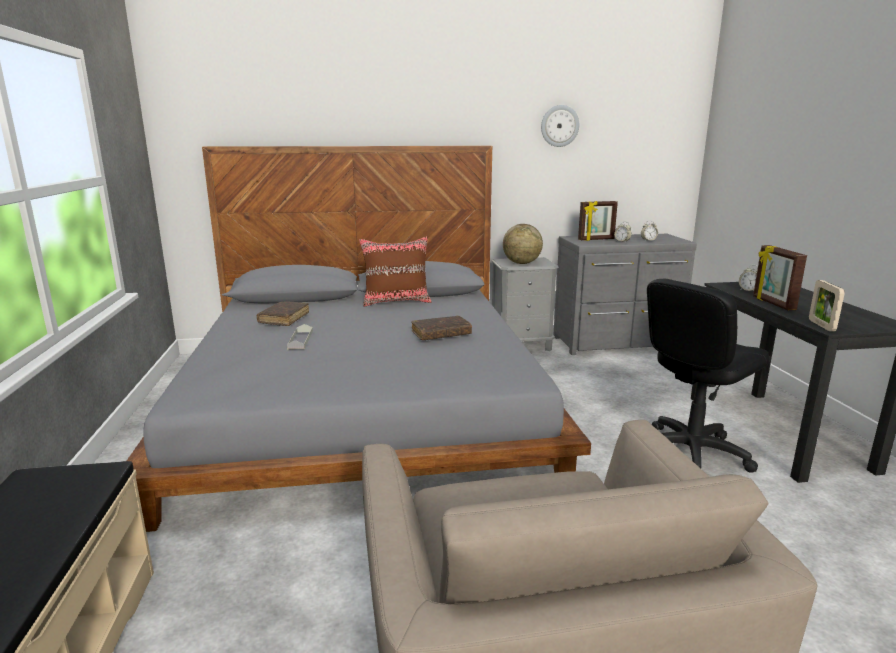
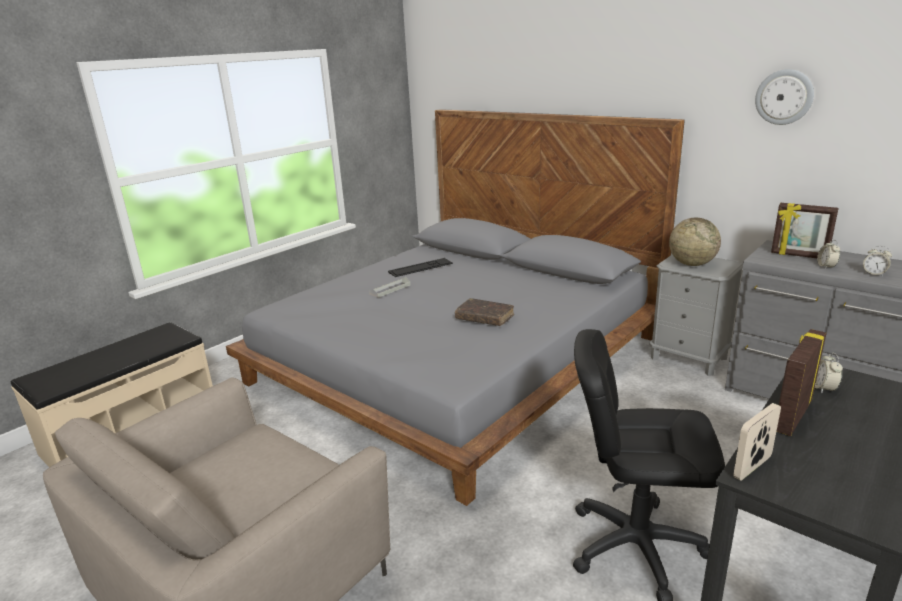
camera: 50 degrees right, 5 degrees up
(284, 319) = (420, 267): brown book -> keyboard
(396, 301) = (527, 275): brown pillow -> none

